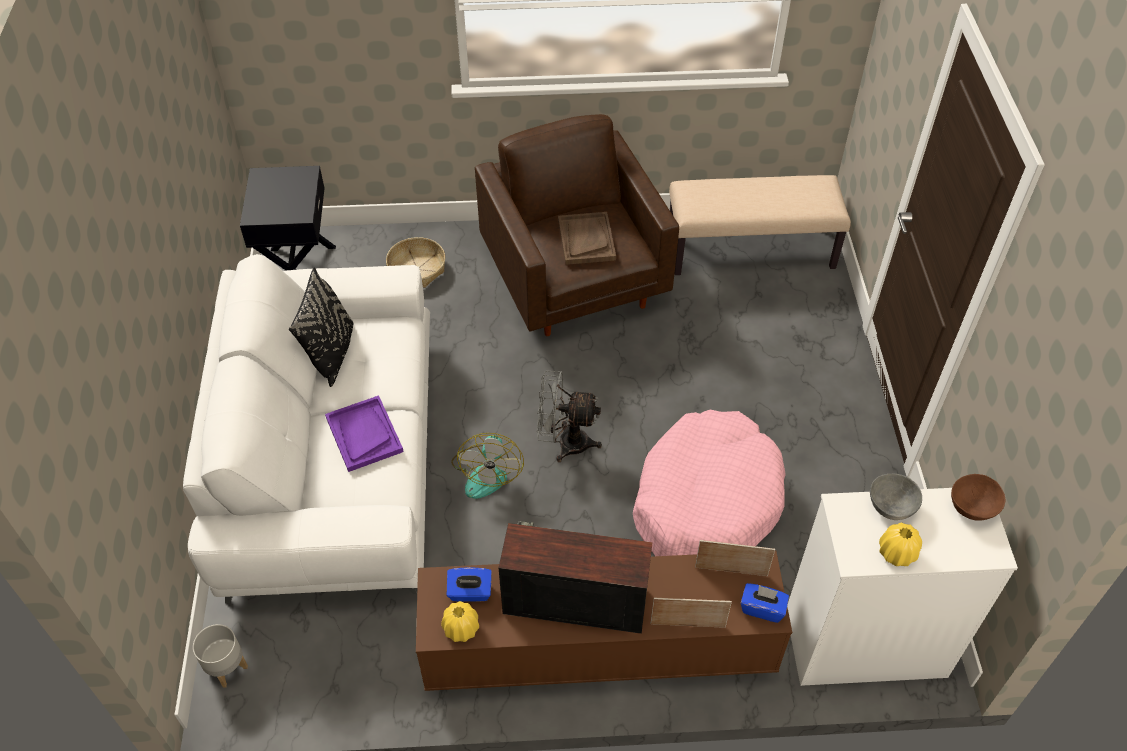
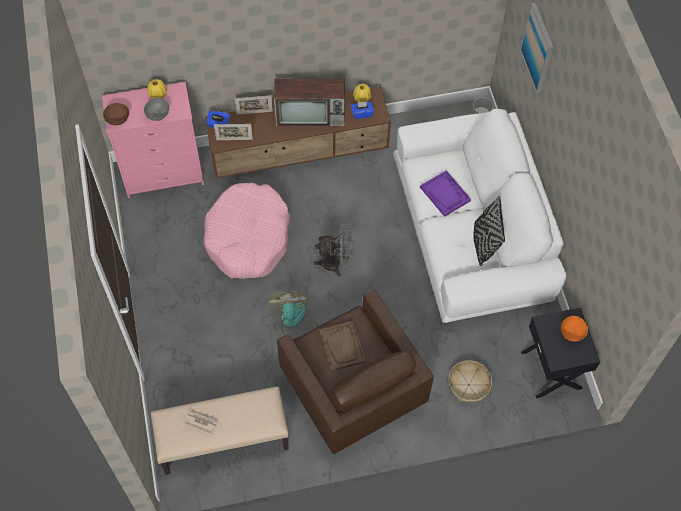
camera: 170 degrees right, 10 degrees up
(110, 372) = (538, 47): none -> picture
(268, 199) = (572, 333): none -> orange bowl
(487, 472) = (378, 238): fan -> fan (294, 321)
(782, 196) = (201, 421): none -> newspaper
(863, 643) = (164, 173): white dresser -> pink dresser

